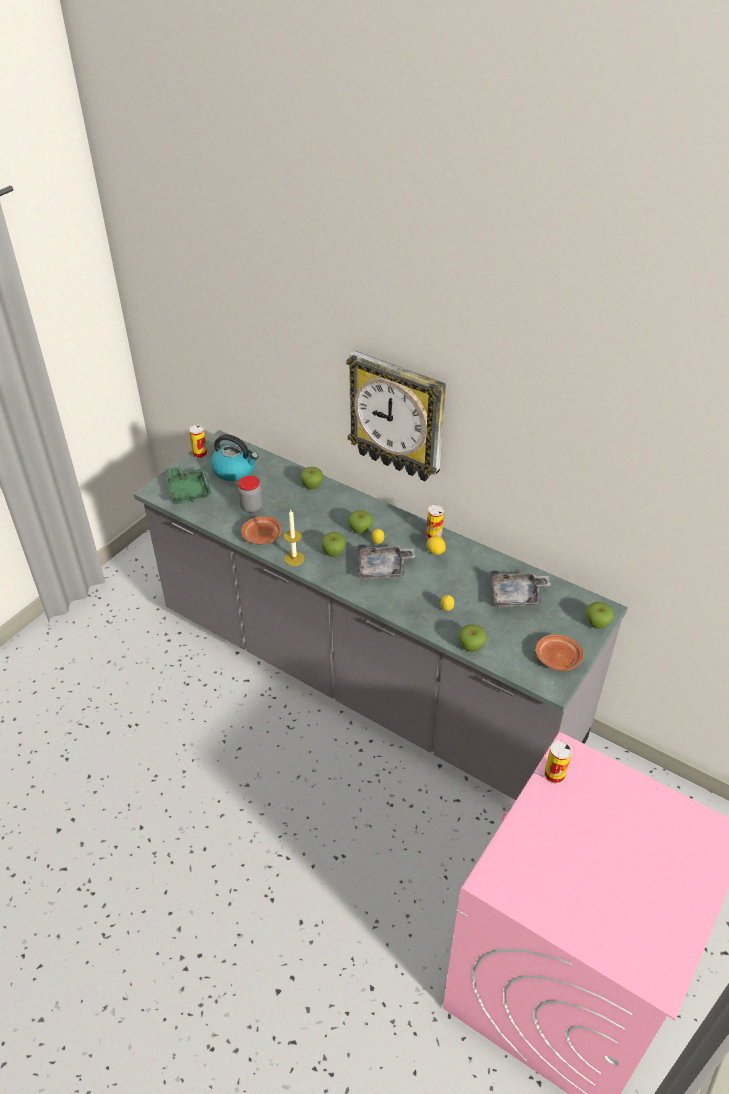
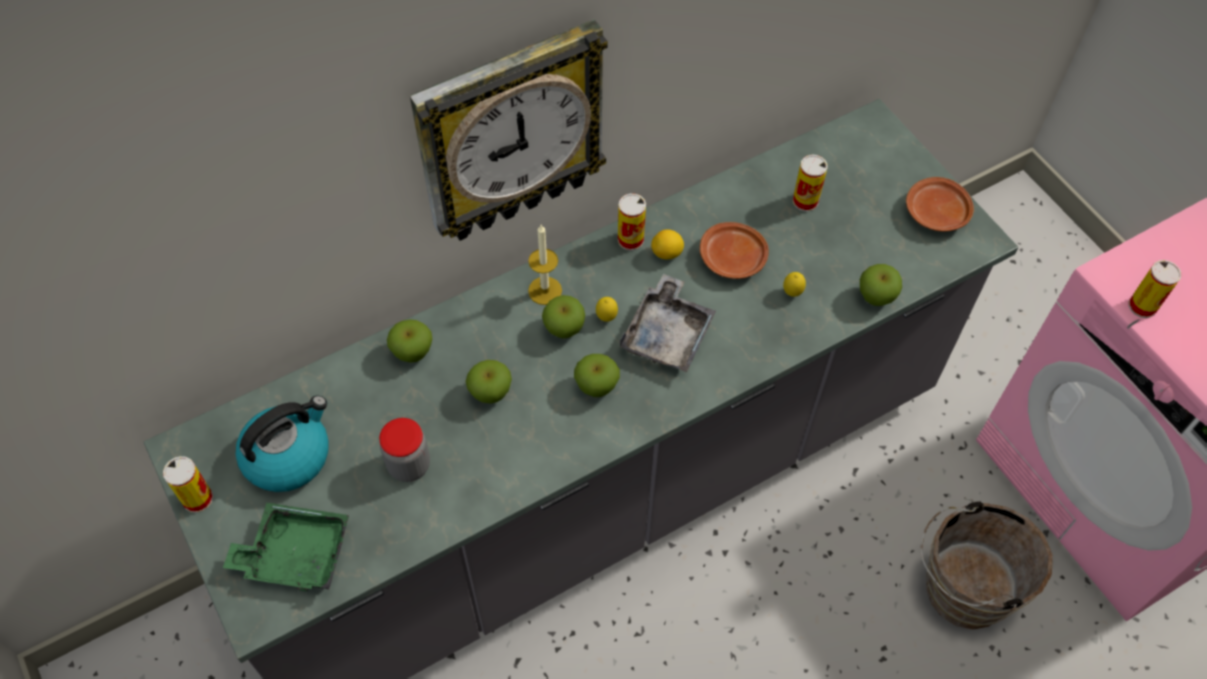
camera: 65 degrees left, 15 degrees up
(262, 536) = (496, 476): brown plate -> brown plate (733, 258)
(294, 558) = (578, 448): candle -> candle (545, 290)
(407, 888) = (959, 589): none -> brown bucket
(517, 596) = (805, 201): grey tray -> can
(596, 624) = (895, 143): apple -> apple (490, 393)

